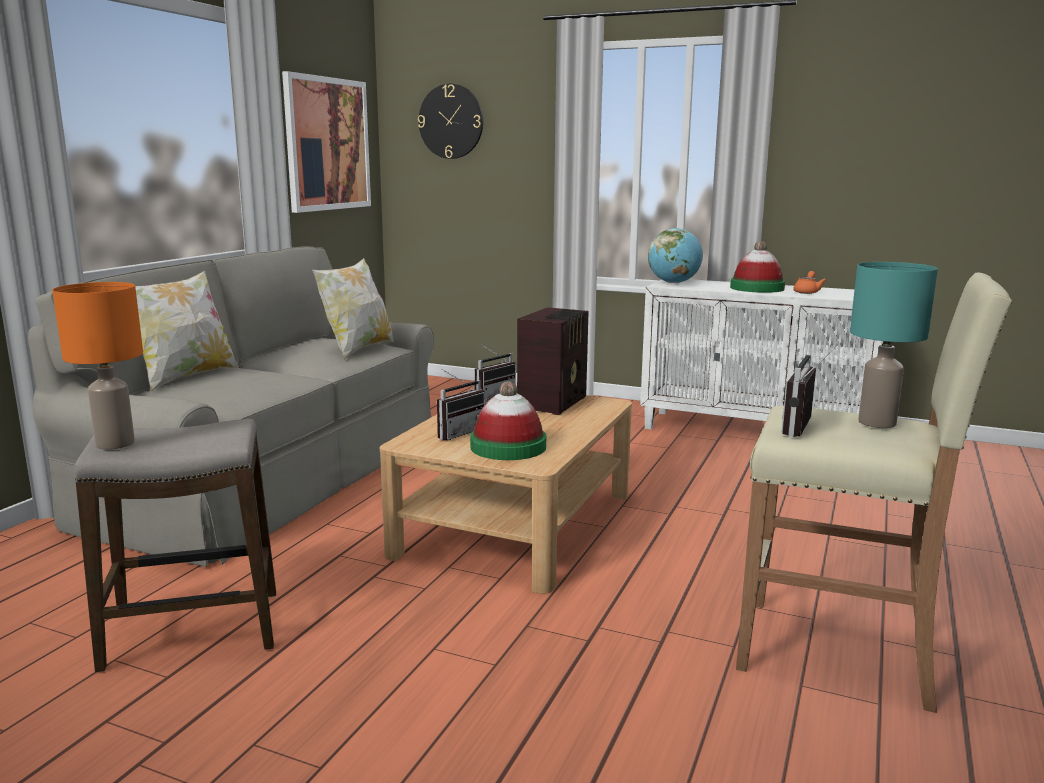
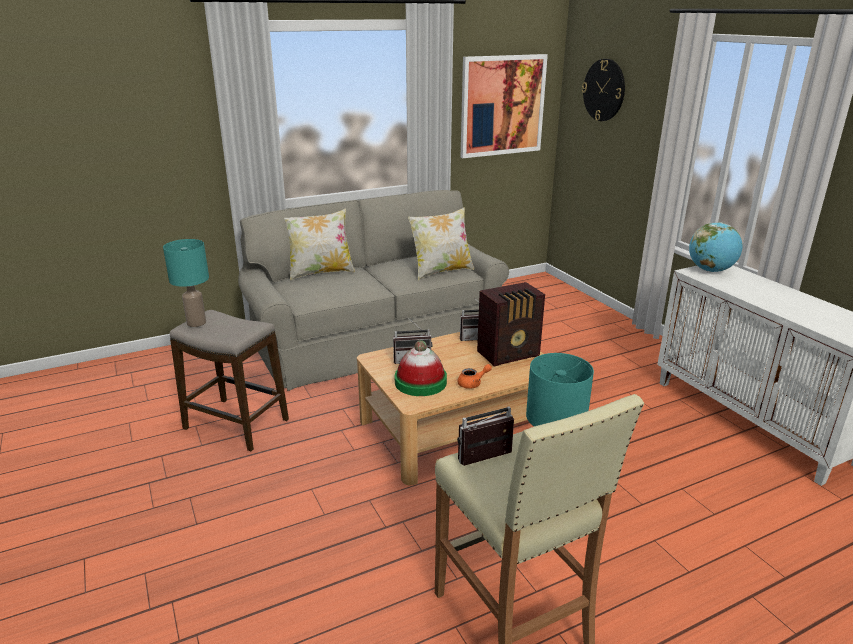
camera: 40 degrees right, 10 degrees up
(116, 444) = (196, 323): orange table lamp -> turquoise table lamp
(757, 288) = (775, 296): hat -> none
(807, 292) = (815, 314): orange teapot -> orange teapot (473, 383)

